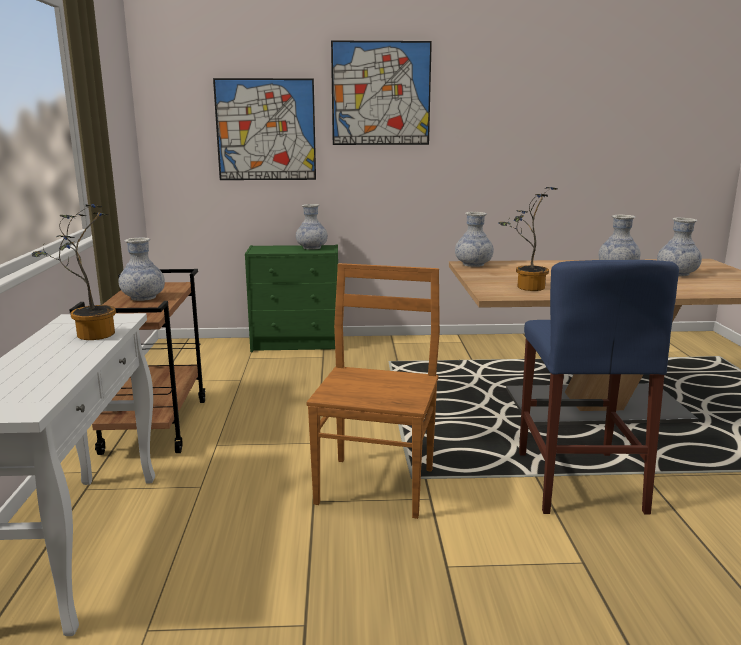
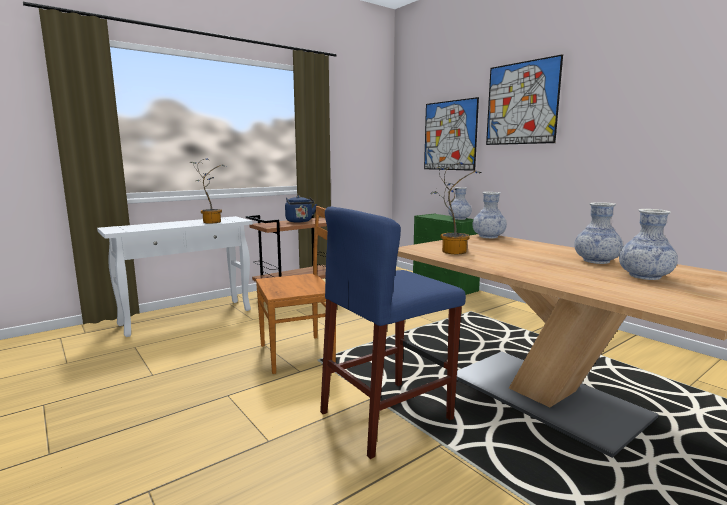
camera: 55 degrees right, 5 degrees down
(143, 297) = (299, 221): vase -> blue kettle

